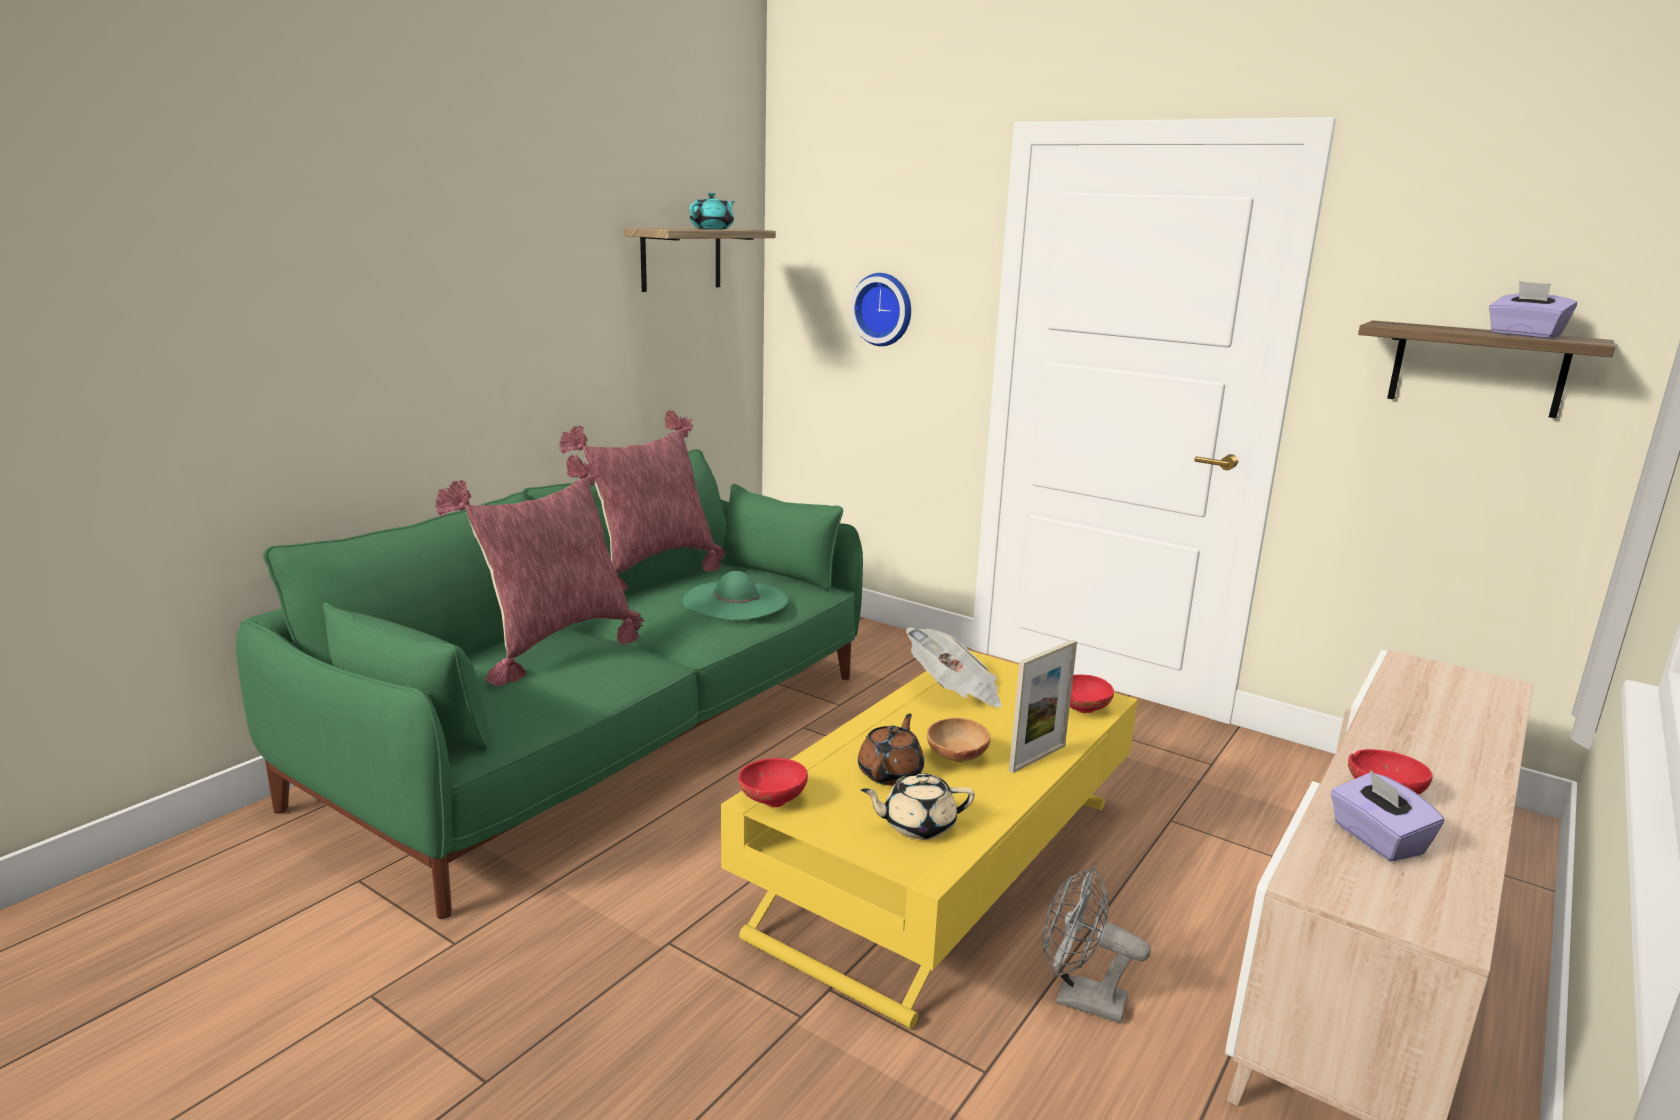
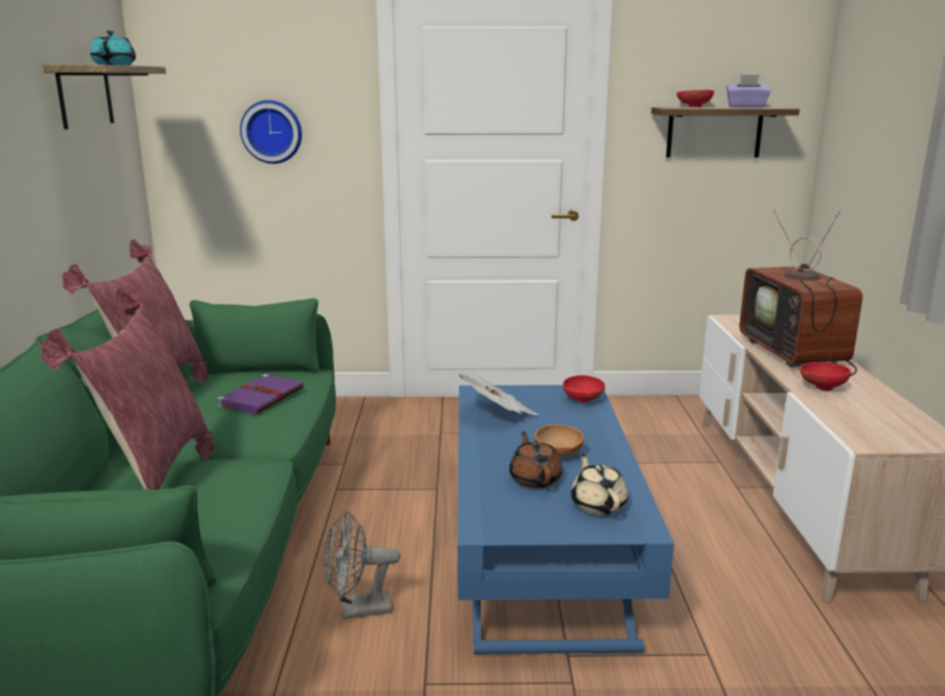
camera: 35 degrees left, 0 degrees up
(735, 600) = (262, 397): green hat -> purple book
(772, 799) = (487, 527): red bowl -> red bowl (693, 107)
(917, 825) = (598, 504): beige teapot -> beige teapot turned 120 degrees clockwise
(944, 866) = (541, 543): yellow coffee table -> blue coffee table
(1037, 758) = (602, 437): picture frame -> none
(1079, 999) = (702, 586): grey fan -> grey fan (358, 610)
(1377, 839) = (855, 410): purple tissue box -> none
(1433, 739) = (797, 353): none -> television

